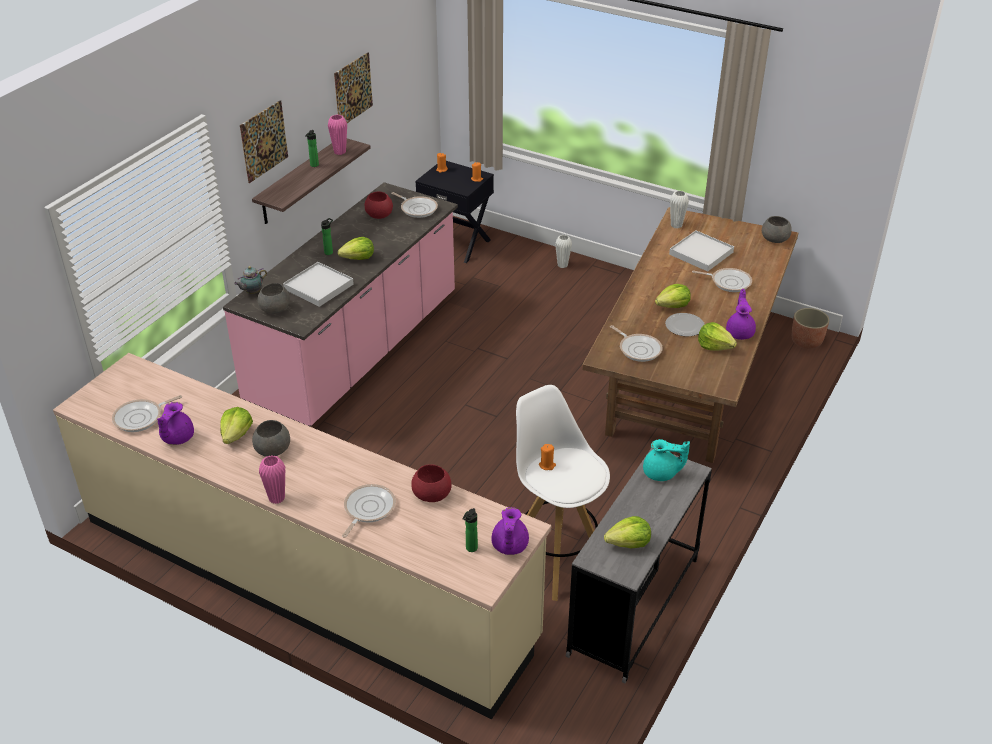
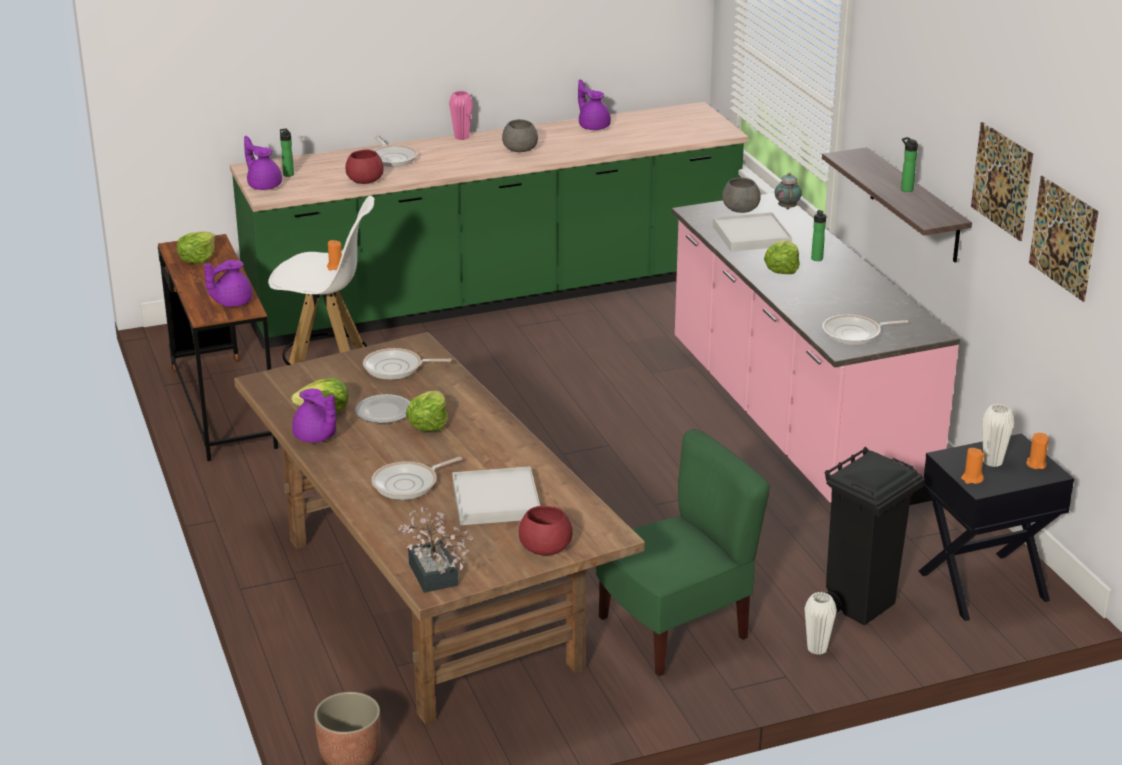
camera: 130 degrees right, 10 degrees down
(141, 418) = (641, 122): frying pan -> none
(236, 435) = (560, 143): lettuce -> none
(264, 141) = (891, 98): picture -> picture (1063, 237)
(305, 578) = (496, 296): beige counter -> green counter
(340, 152) = (925, 209): pink vase -> none
(379, 215) = (869, 308): red bowl -> red bowl (544, 547)
(514, 267) = (861, 605): none -> black trash can
(602, 304) = (675, 630): none -> green chair
(634, 607) = (223, 408): grey desk -> brown desk
(661, 473) = (231, 302): turquoise teapot -> purple teapot
(676, 225) = (587, 519): white vase -> white vase (992, 462)
(775, 239) = (434, 578): grey bowl -> potted plant

